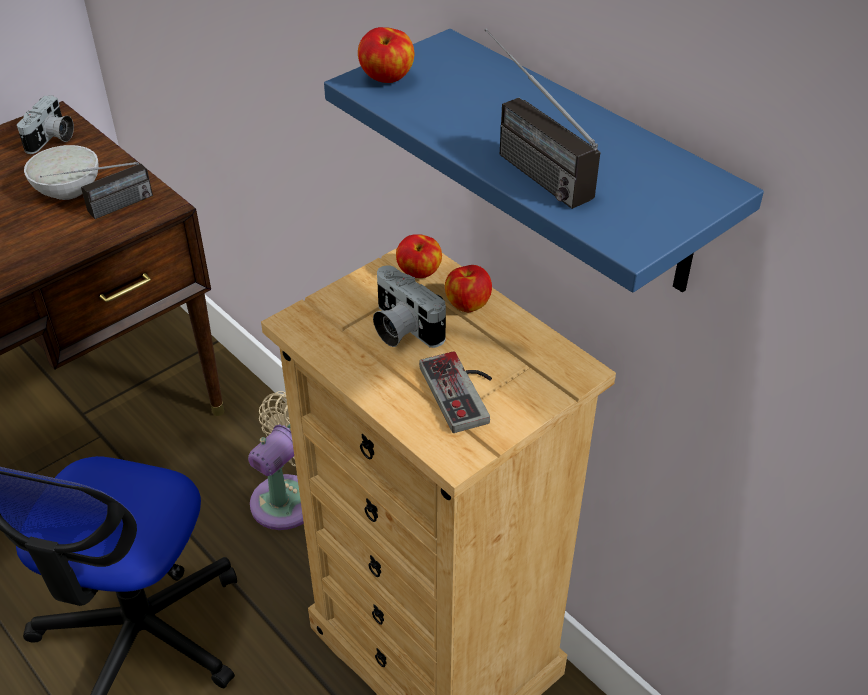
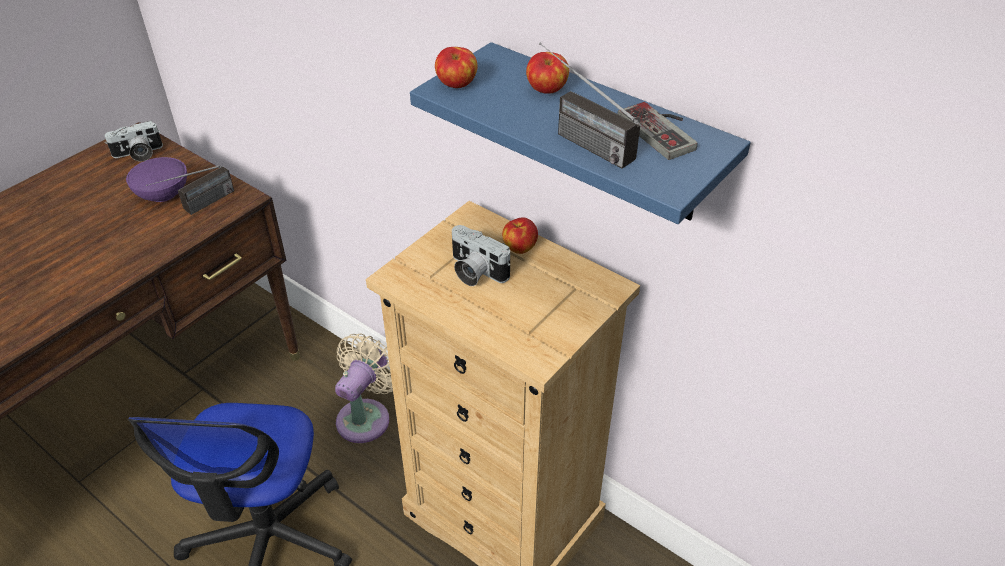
camera: 10 degrees left, 0 degrees up
(52, 139) = (138, 154): camera -> camera turned 60 degrees clockwise
(67, 191) = (162, 194): white bowl -> purple bowl
(419, 273) = (477, 228): apple -> apple (547, 90)
(465, 391) = (534, 312): game controller -> game controller (664, 130)

